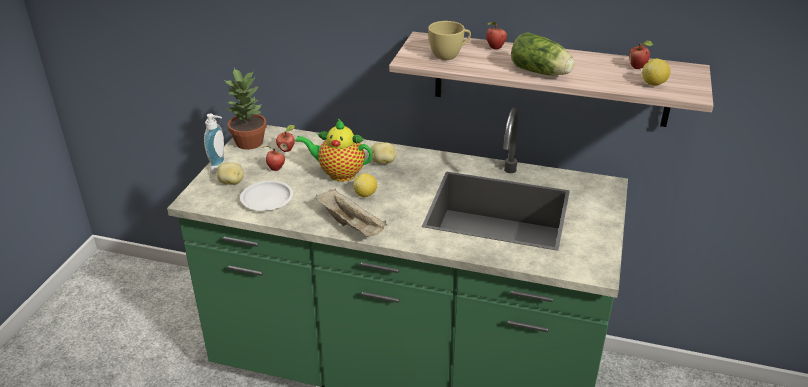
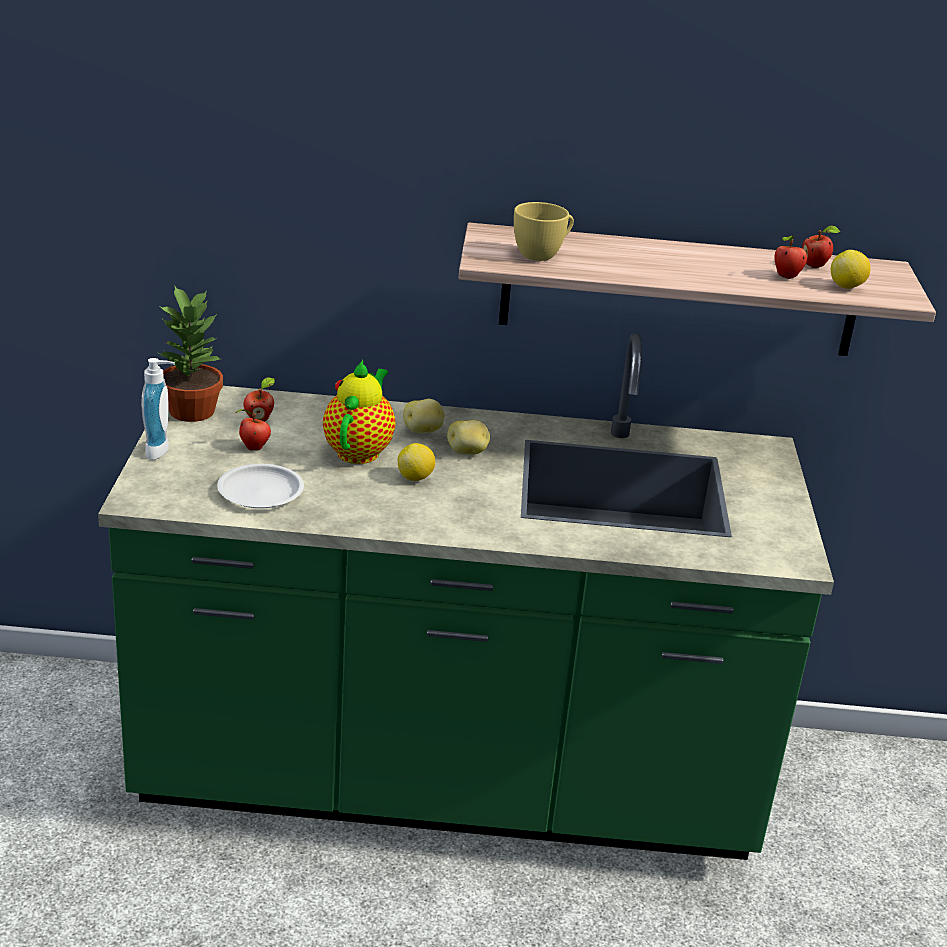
camera: 15 degrees left, 5 degrees down
(231, 183) = (190, 471): potato -> potato (468, 452)
(338, 174) = (360, 450): teapot -> teapot turned 105 degrees clockwise
(352, 225) = (413, 521): beige tray -> none
(495, 48) = (603, 244): apple -> apple (786, 277)
(541, 72) = (687, 275): lettuce -> none

